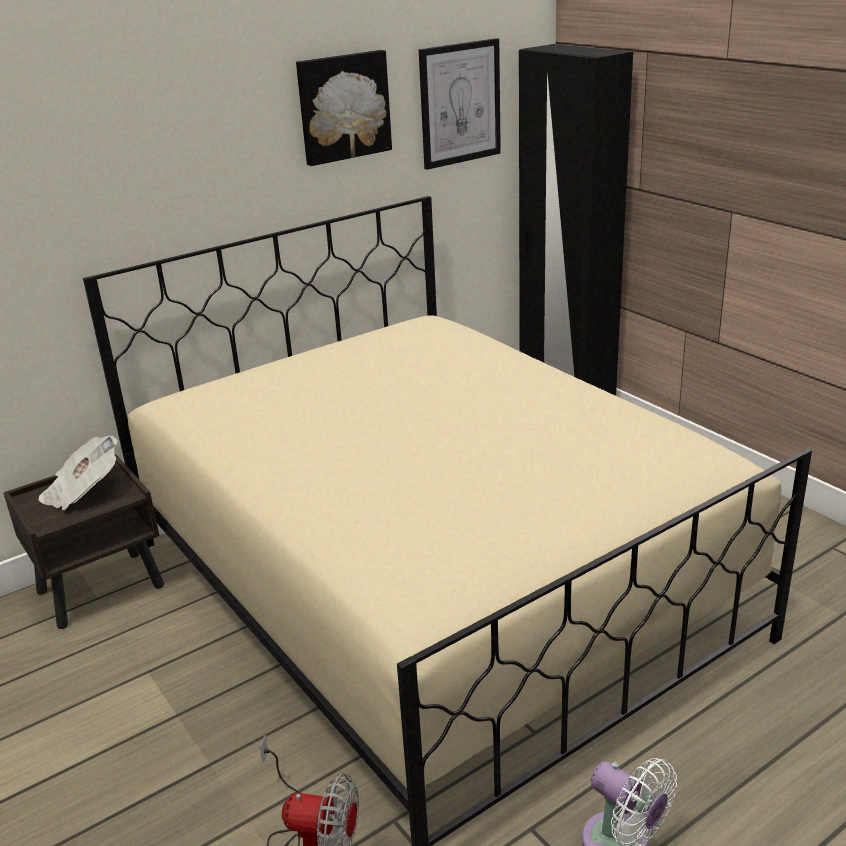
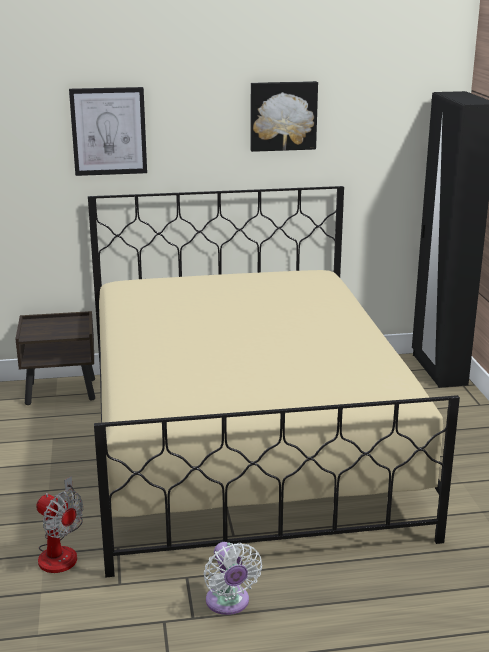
camera: 25 degrees right, 5 degrees down
(83, 492) = (60, 326): newspaper -> none
(460, 103) = (379, 125): picture -> picture (109, 131)

